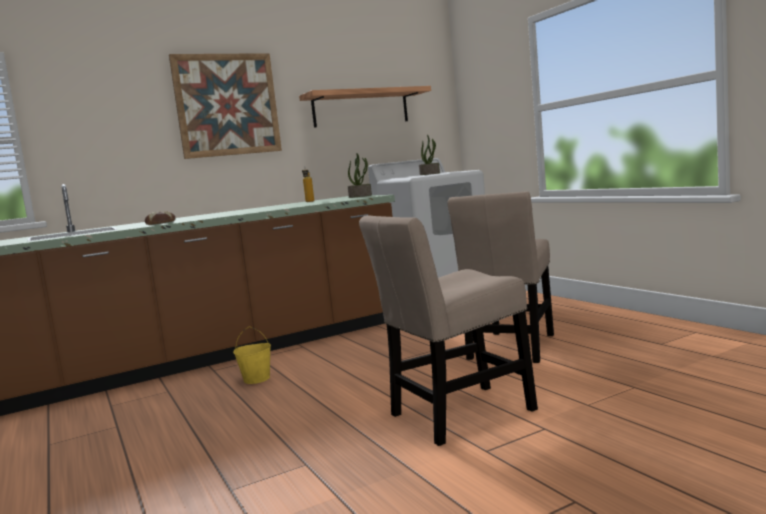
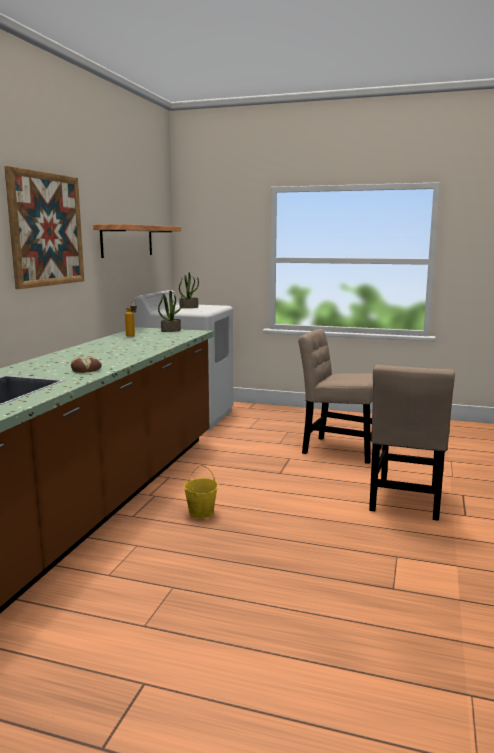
camera: 45 degrees left, 5 degrees up
(511, 348) = (337, 449): beige chair -> beige chair turned 135 degrees clockwise

